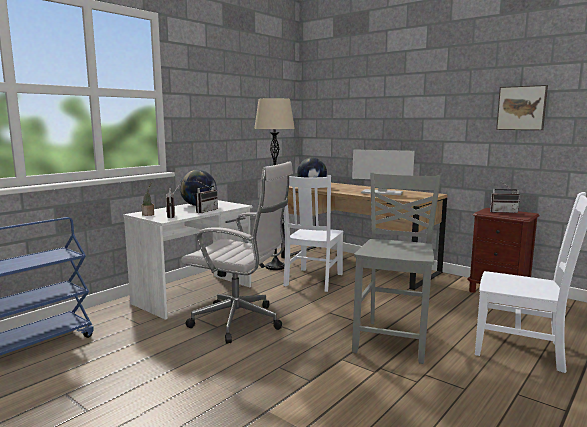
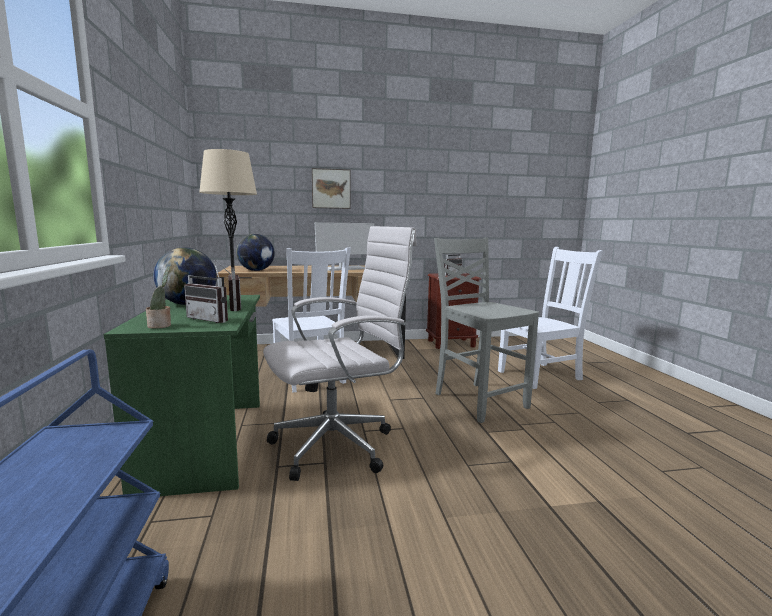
camera: 50 degrees left, 0 degrees up
(195, 295) = (208, 442): white desk -> green desk
(521, 108) = (450, 186): picture -> picture (331, 189)

